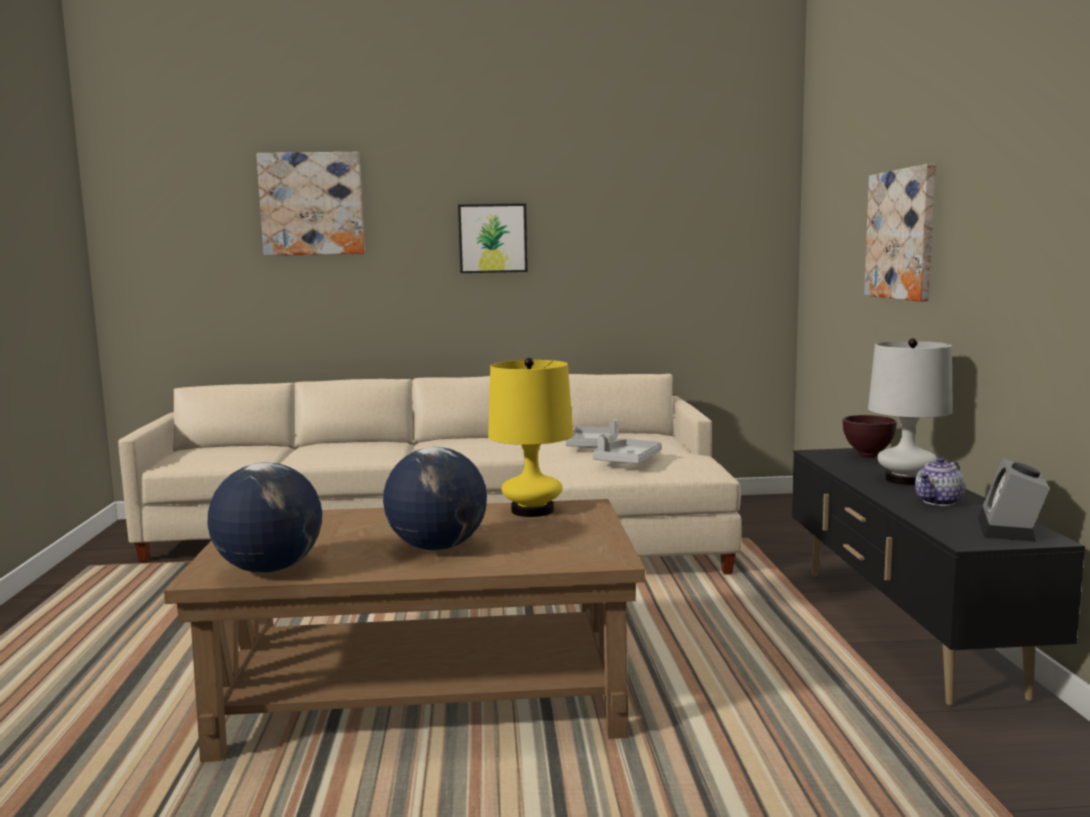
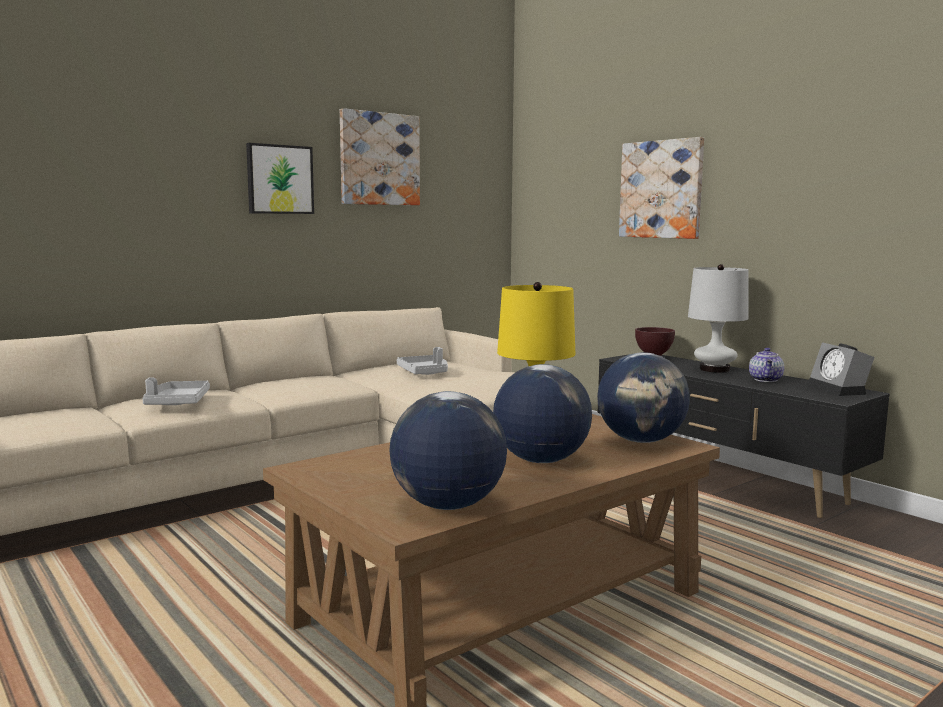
camera: 35 degrees left, 0 degrees up
(312, 204) = (86, 129): picture -> picture (379, 159)
(581, 547) = (641, 441): none -> globe
(627, 461) = (482, 381): grey tray -> grey tray (178, 403)

